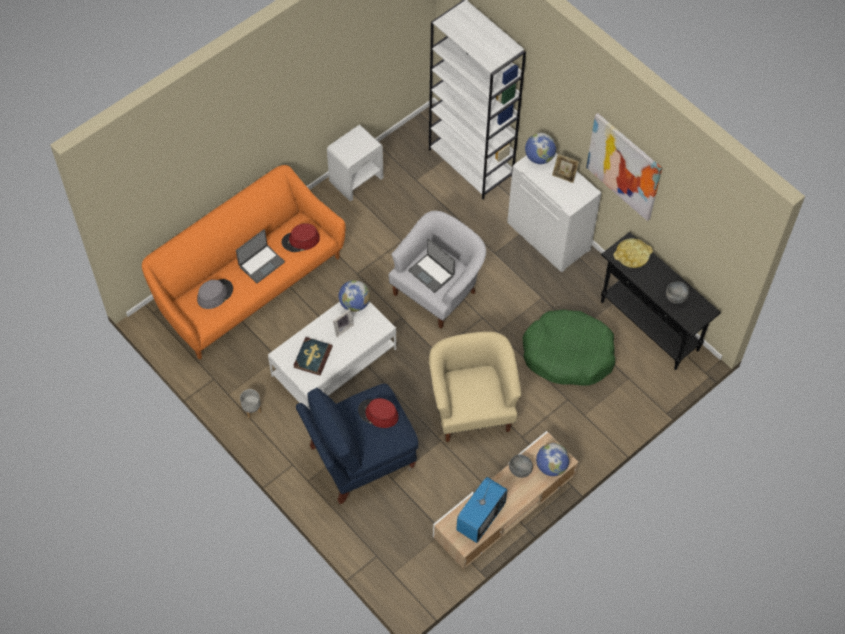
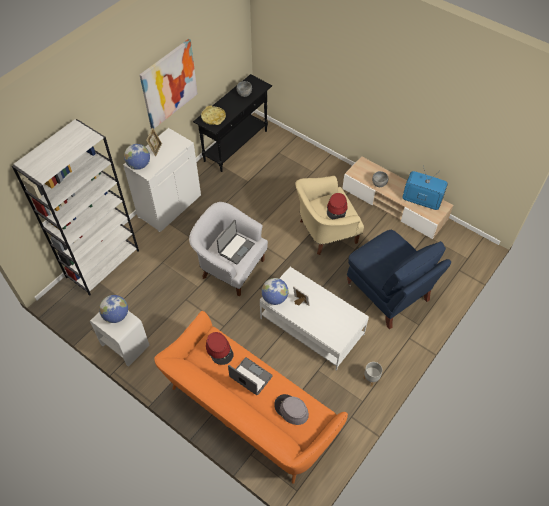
camera: 100 degrees left, 5 degrees down
(312, 357) = (332, 318): book -> none
(378, 414) = (381, 252): red hat -> red hat (337, 209)
(551, 466) = (370, 168): globe -> globe (116, 316)
(568, 354) = (268, 185): green dog bed -> none

